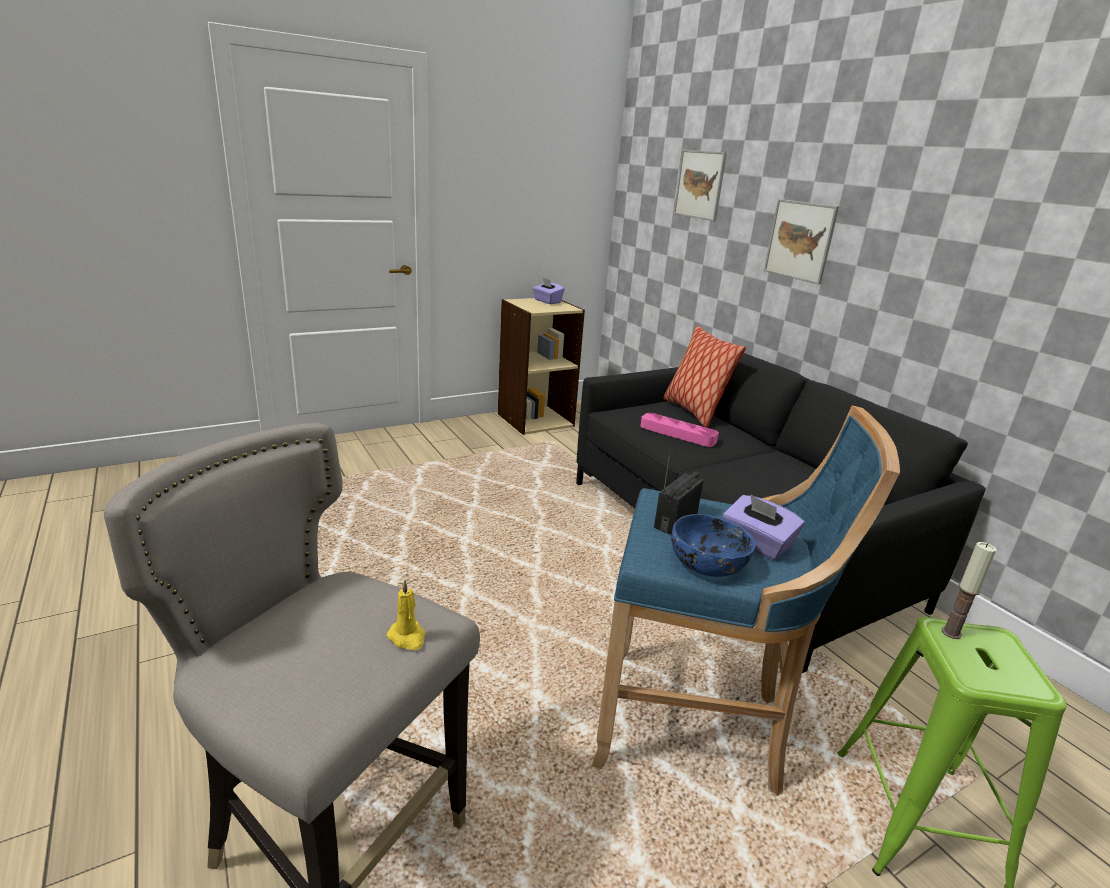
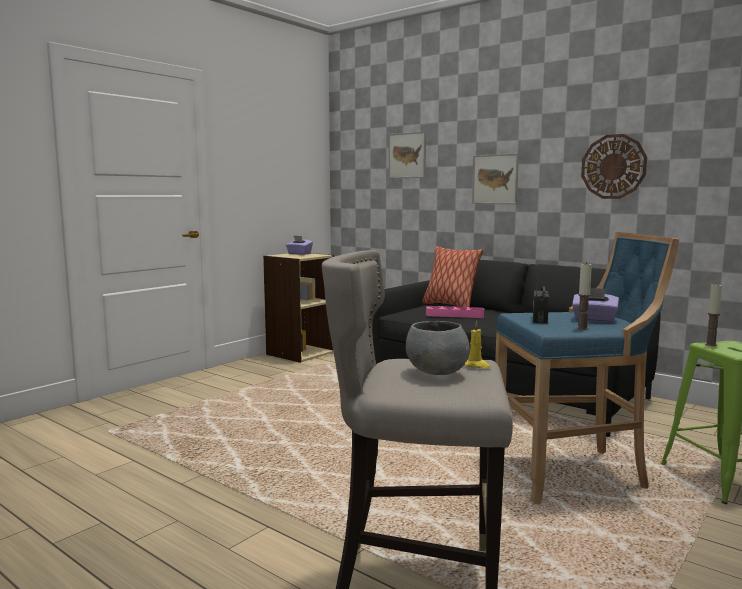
camera: 20 degrees left, 15 degrees down
(326, 642) = (437, 372): none -> grey bowl
(708, 564) = (582, 328): blue bowl -> candle
(974, 254) = (613, 166): none -> wall clock

